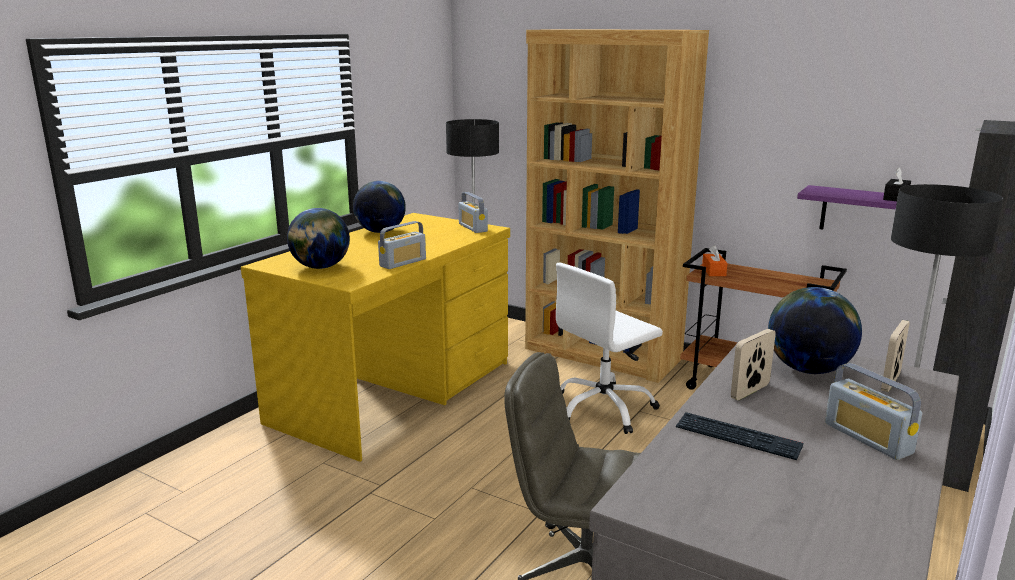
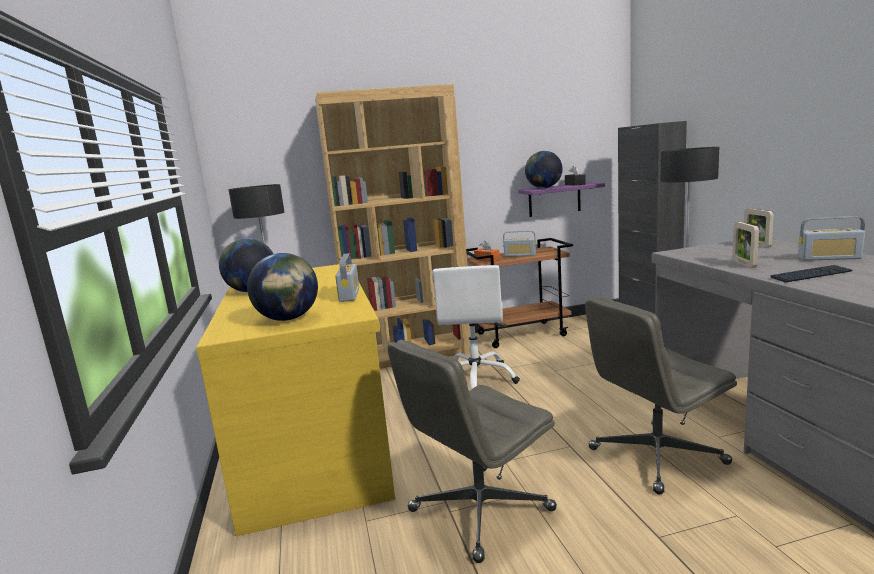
camera: 45 degrees left, 5 degrees down
(384, 506) = (480, 511): none -> grey office chair
(473, 228) = (322, 269): radio -> radio (520, 255)
(808, 369) = (723, 252): globe -> globe (544, 188)

